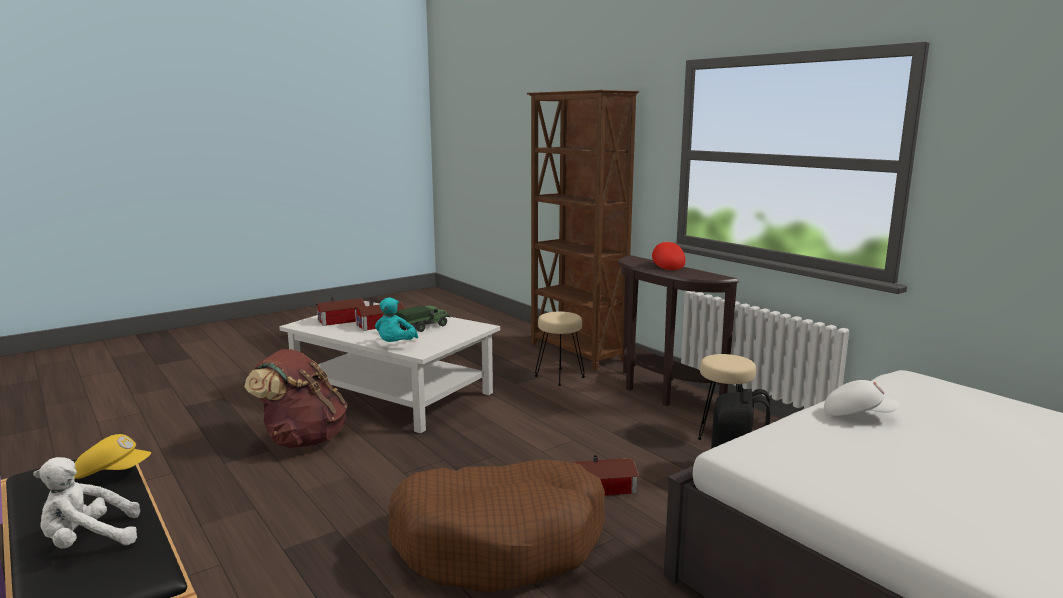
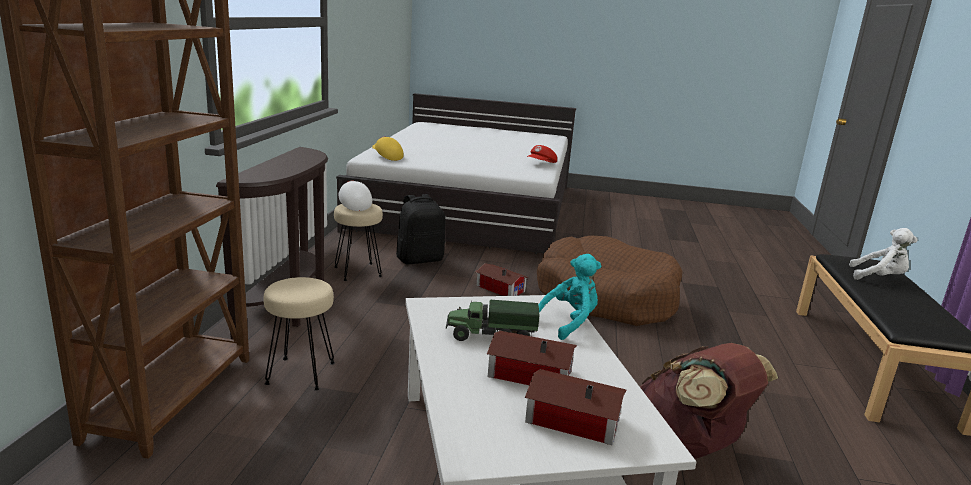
camera: 135 degrees left, 5 degrees up
(113, 473) = (889, 310): yellow cap -> yellow cap (386, 157)
(666, 266) = (275, 164): red cap -> red cap (541, 164)
(857, 415) = (452, 163): white cap -> white cap (353, 205)

